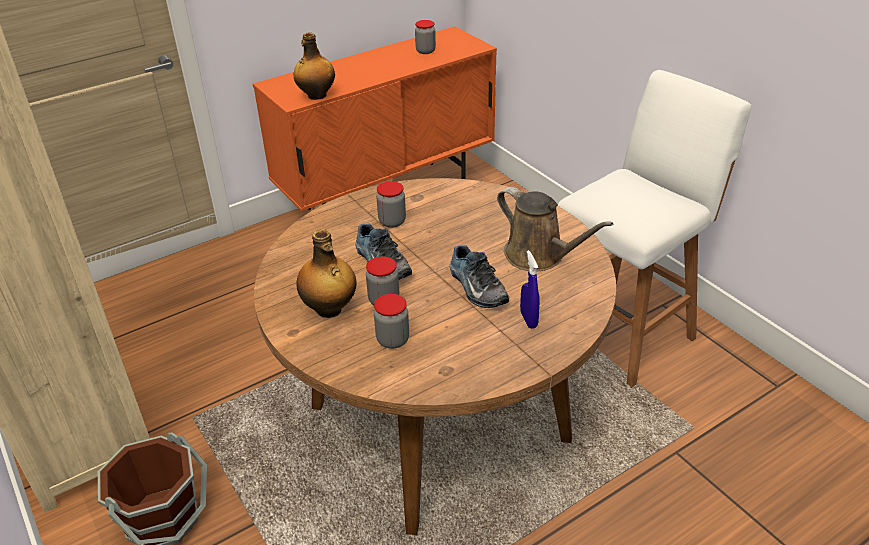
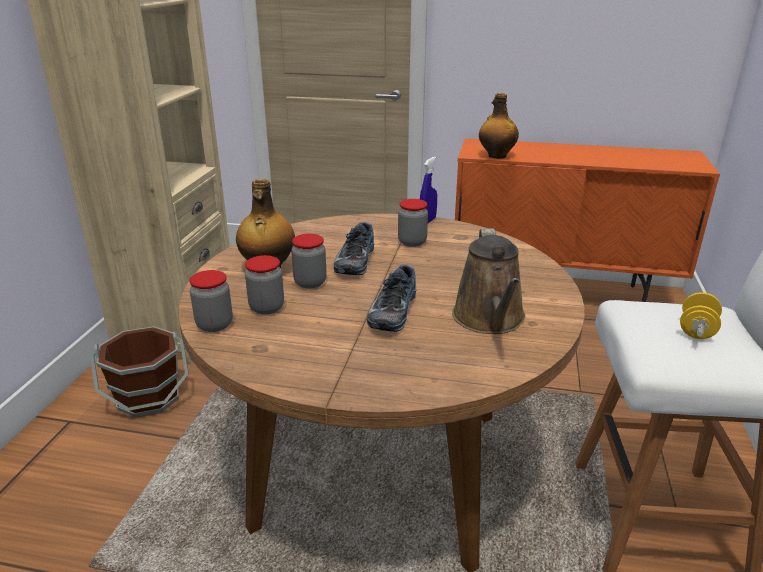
camera: 45 degrees right, 10 degrees down
(425, 51) = (640, 157): jar -> jar (214, 325)
(528, 320) = (389, 356): blue spray bottle -> blue spray bottle (427, 221)
(635, 196) = (696, 330): none -> yellow dumbbell

